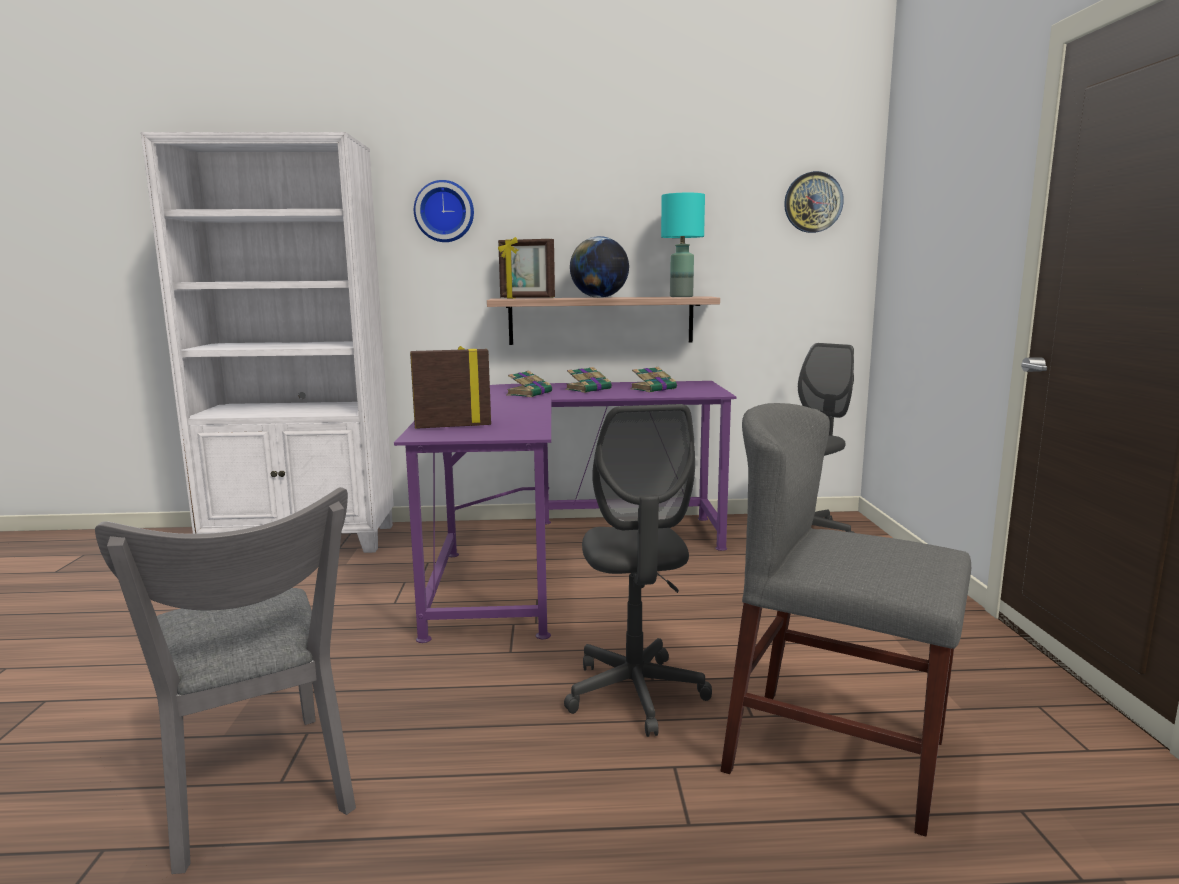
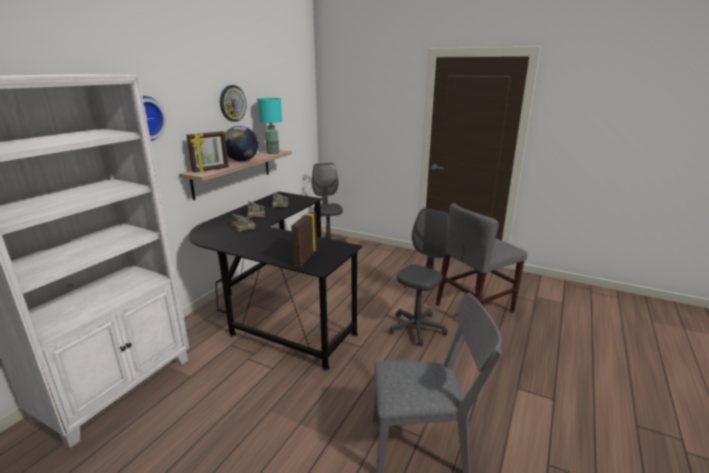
camera: 60 degrees left, 10 degrees up
(556, 556) = (276, 306): purple desk -> black desk
(635, 694) = (417, 328): grey office chair -> grey office chair turned 75 degrees counterclockwise
(813, 202) = (299, 96): wall clock -> wall clock (232, 103)

